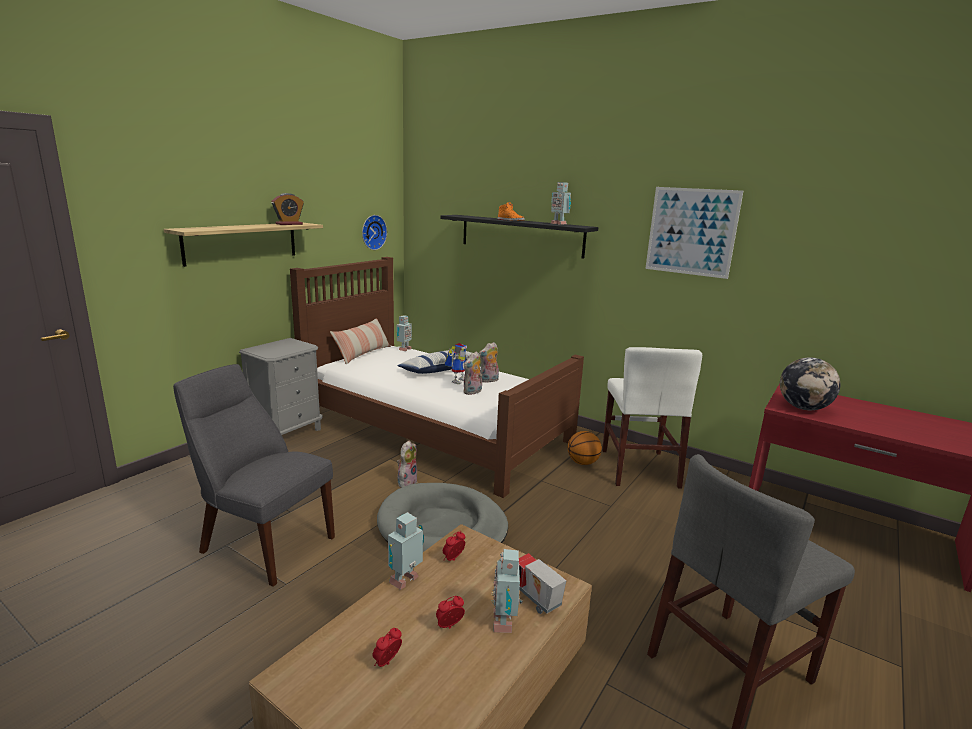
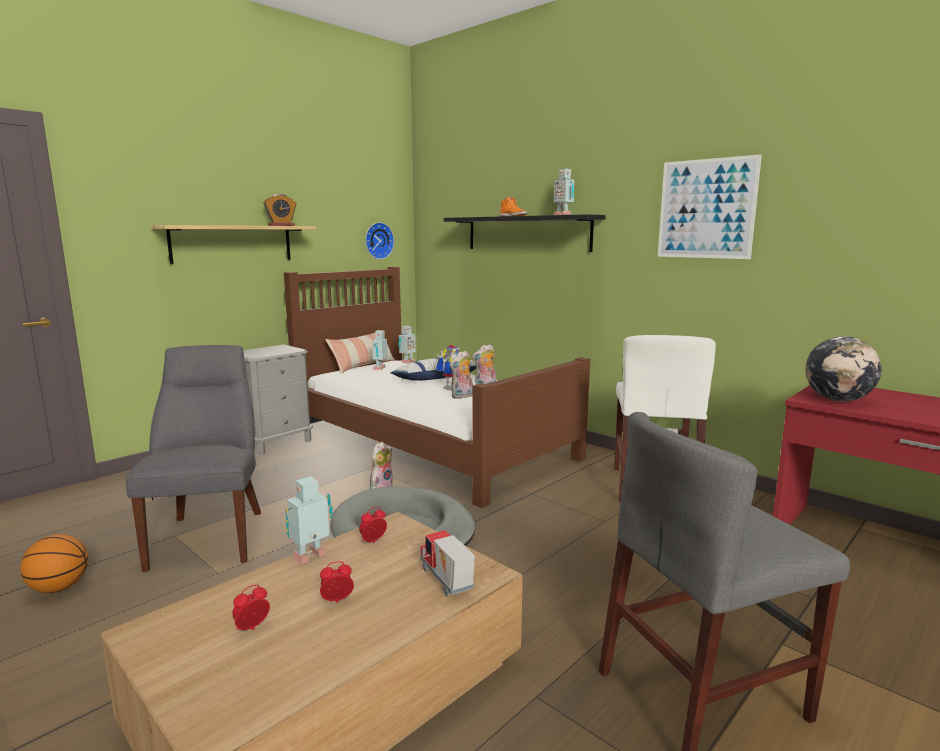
camera: 10 degrees right, 5 degrees down
(263, 543) = (210, 536): grey chair -> grey chair turned 45 degrees clockwise
(505, 622) = (402, 601): toy robot -> toy robot (380, 368)
(582, 462) = (586, 479): basketball -> basketball (59, 588)

